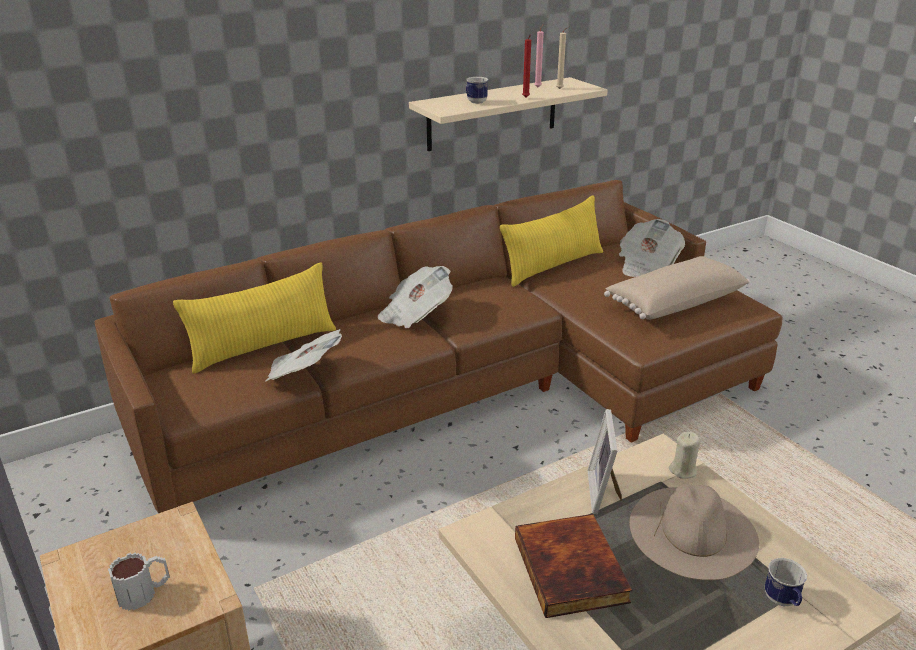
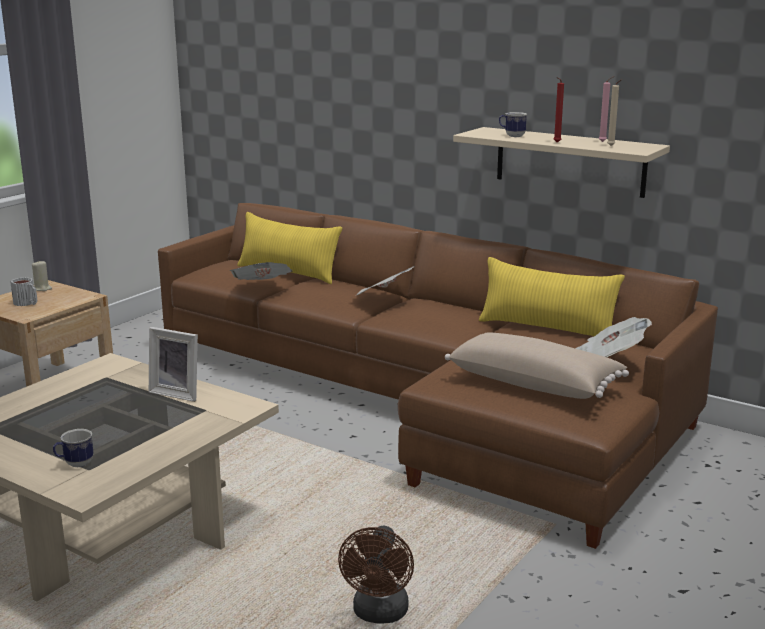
camera: 65 degrees right, 10 degrees down
(573, 569) = (85, 393): book -> none
(604, 493) = (178, 392): picture frame -> picture frame turned 135 degrees counterclockwise
(683, 470) = (226, 416): beige candle -> beige candle (42, 289)
(693, 531) = (146, 426): beige hat -> none
(833, 515) = (379, 614): none -> brown fan

